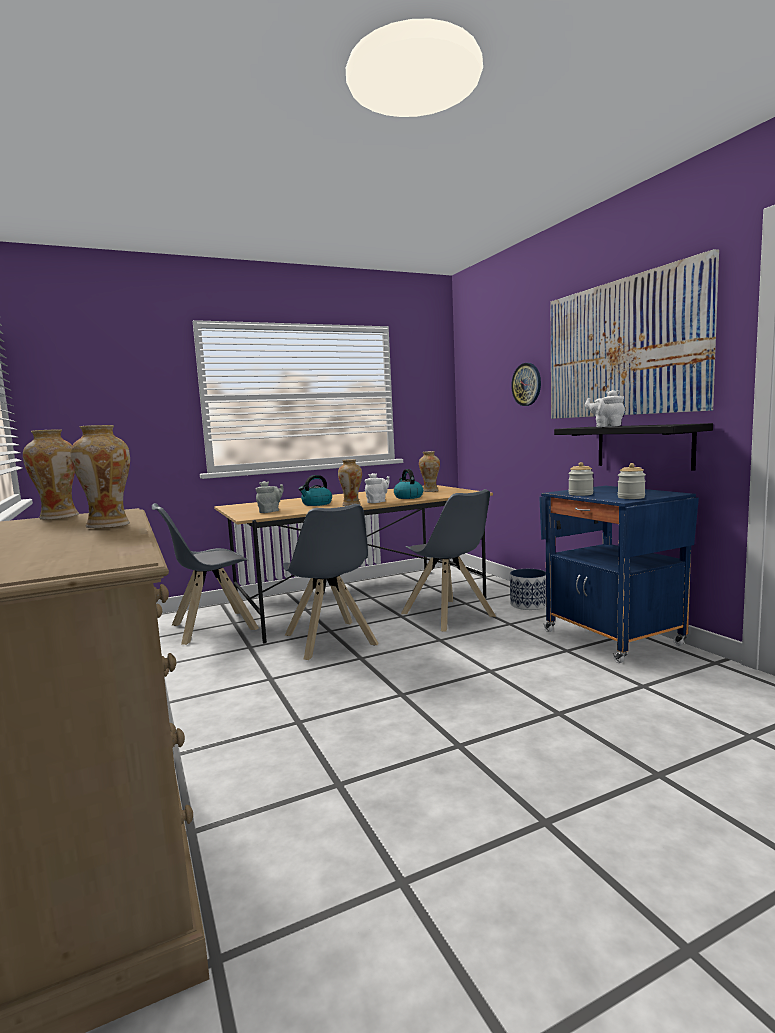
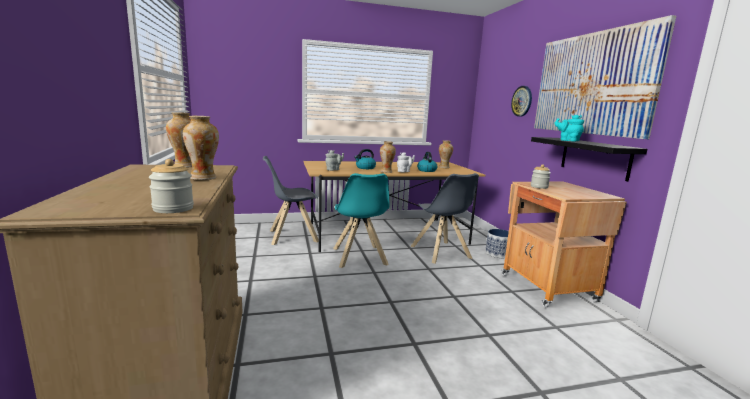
camera: 10 degrees right, 5 degrees up
(331, 641) = (359, 257): grey chair -> turquoise chair
(606, 426) = (567, 140): white teapot -> turquoise teapot
(613, 639) = (548, 289): blue cart -> brown cart
(631, 497) = (573, 195): jar -> jar (173, 209)

